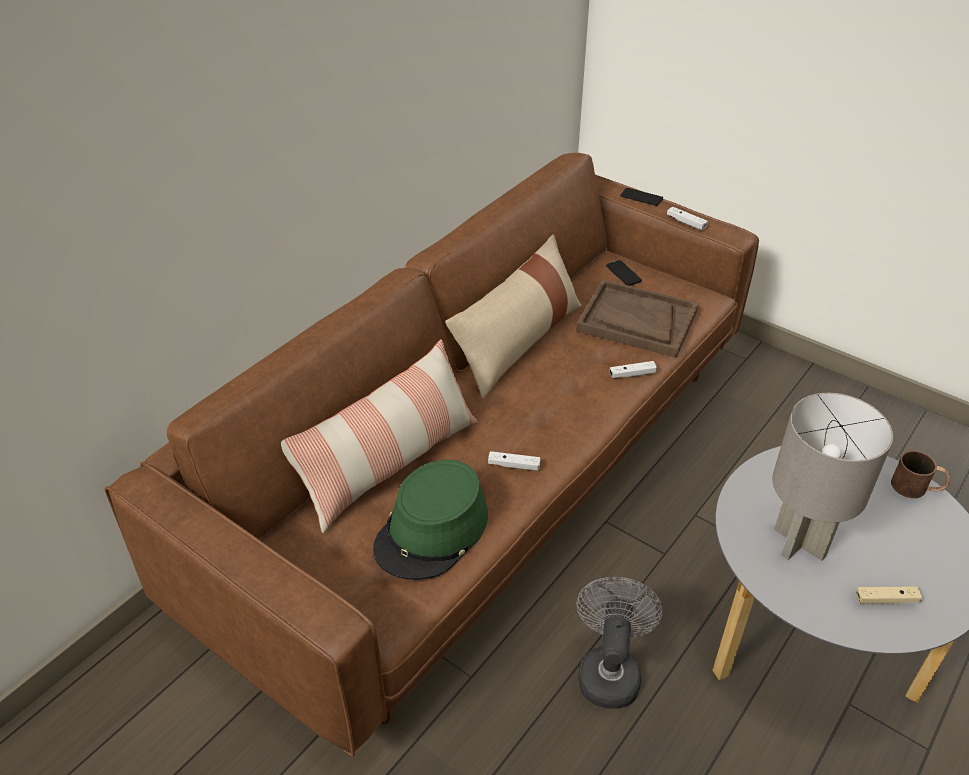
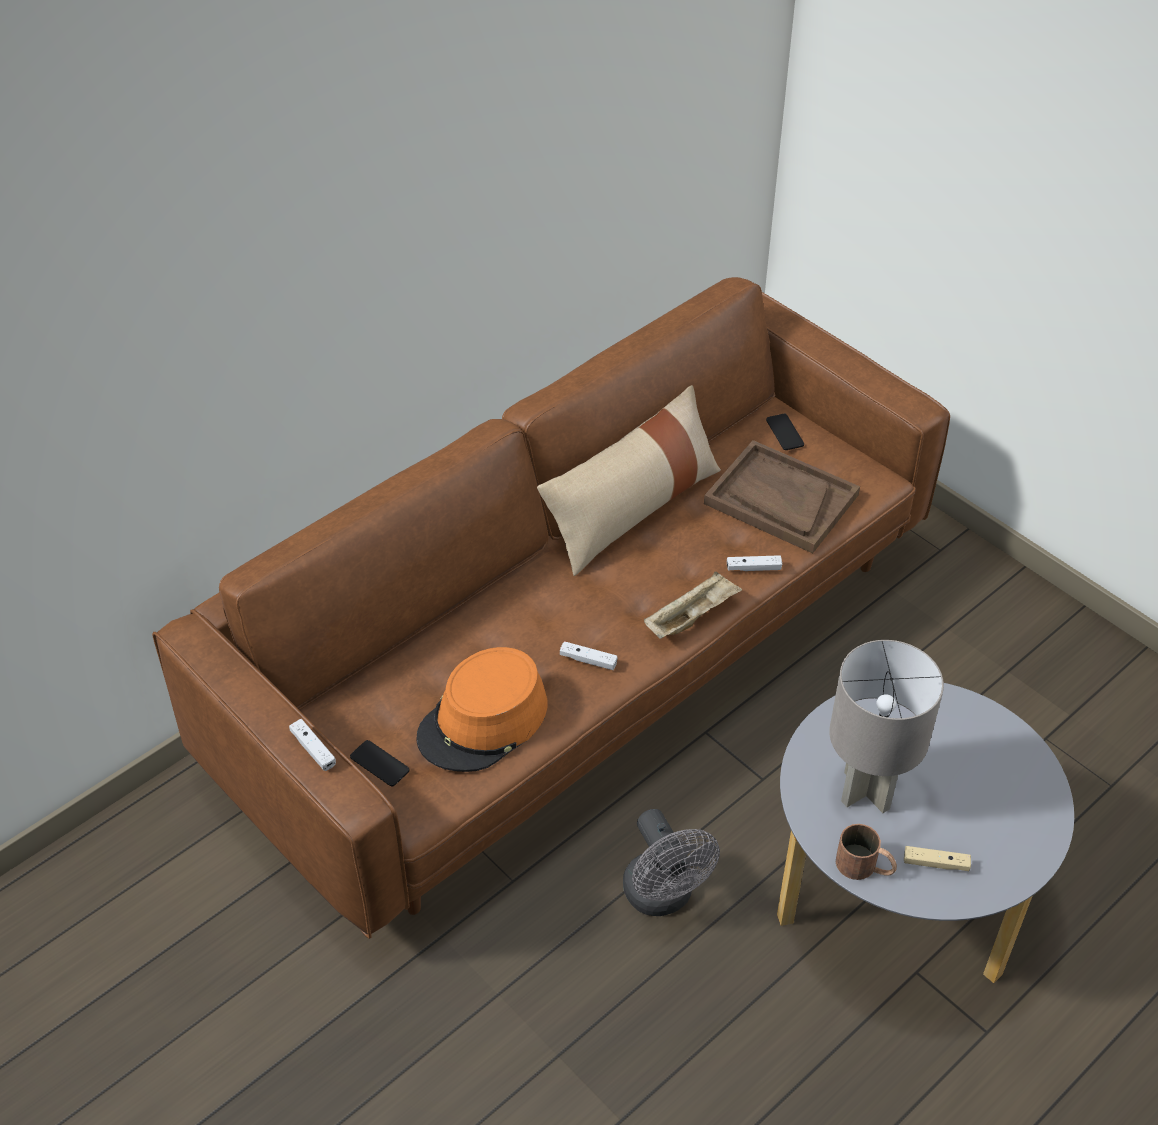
camera: 10 degrees right, 5 degrees up
(389, 463) = (453, 639): pillow -> none
(432, 531) = (483, 722): green hat -> orange hat
(593, 418) = (691, 617): none -> beige tray
(609, 670) = (663, 897): grey fan -> grey fan turned 135 degrees clockwise
(641, 197) = (820, 340): phone -> phone (379, 764)
(686, 222) = (864, 383): white game controller -> white game controller (313, 749)
(917, 487) = (1024, 749): brown mug -> brown mug (865, 867)

